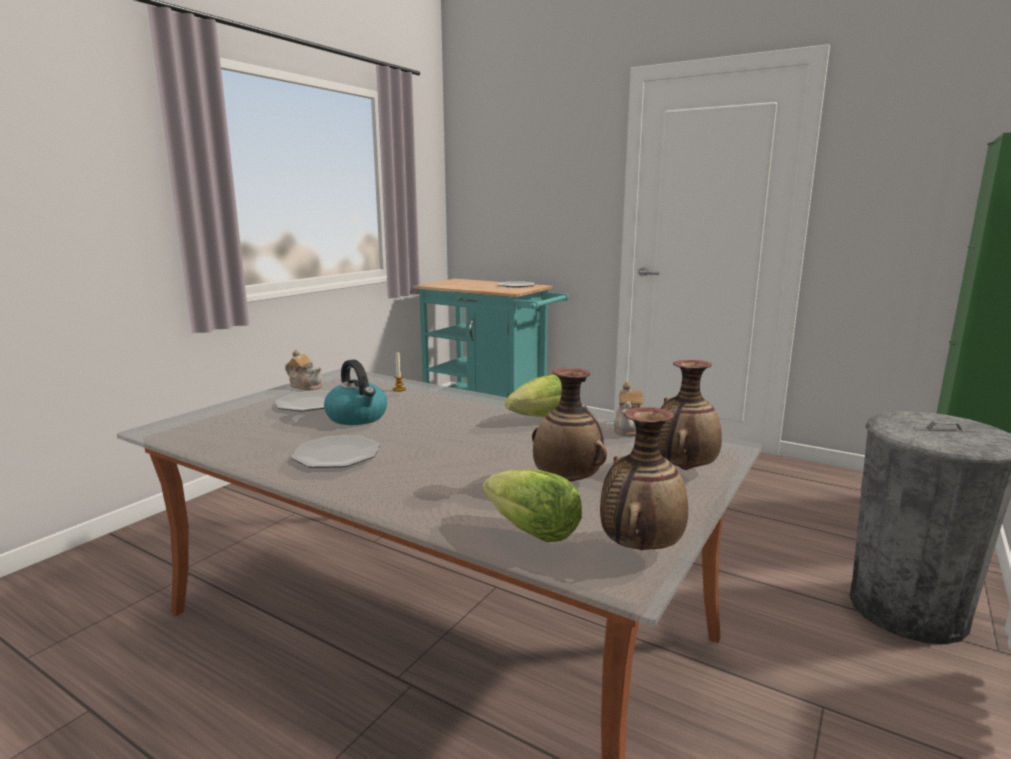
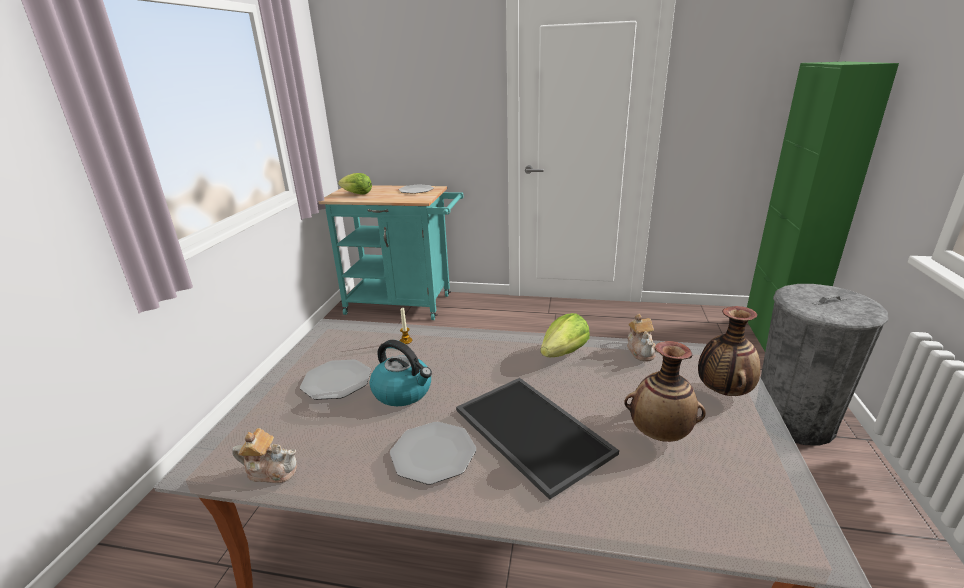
camera: 20 degrees left, 10 degrees up
(306, 386) = (308, 355): teapot -> teapot (271, 470)
(438, 457) = (529, 431): none -> tray
(533, 532) = (696, 511): lettuce -> lettuce (357, 194)
(639, 547) = (785, 502): vase -> none

